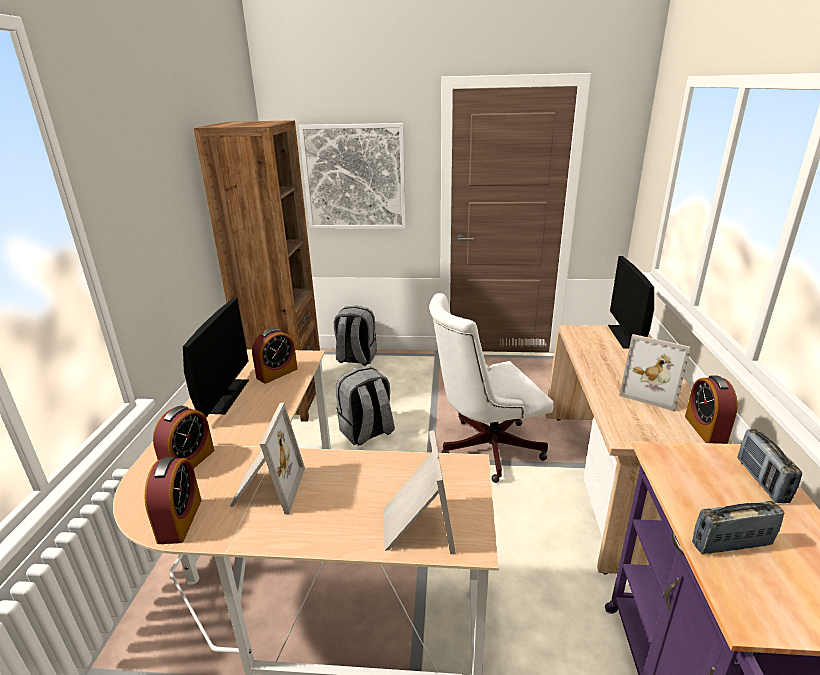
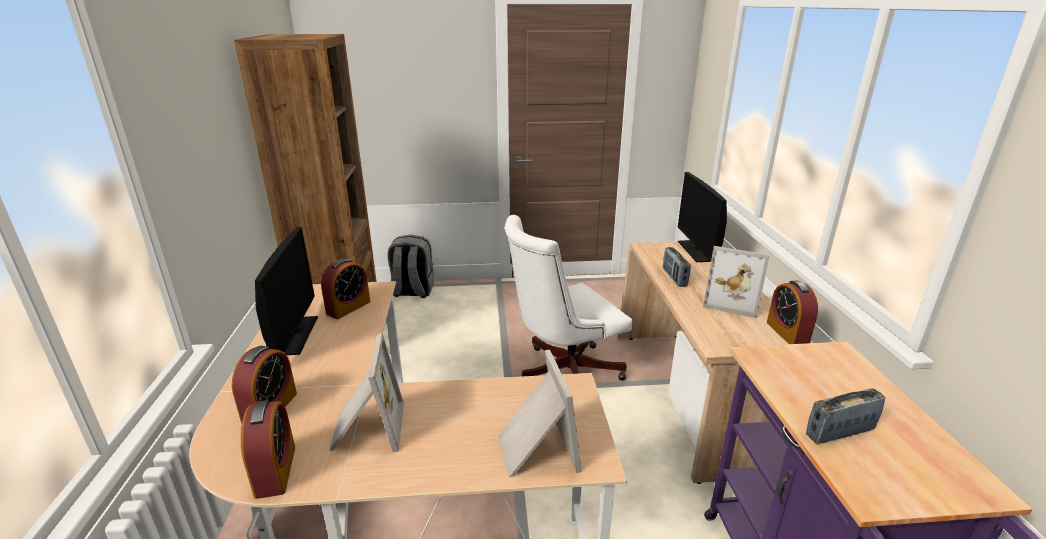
camera: 10 degrees left, 0 degrees up
(354, 177) = (405, 97): picture -> none
(366, 432) = (437, 367): grey backpack -> none
(761, 480) = (852, 373): radio -> radio (674, 277)

